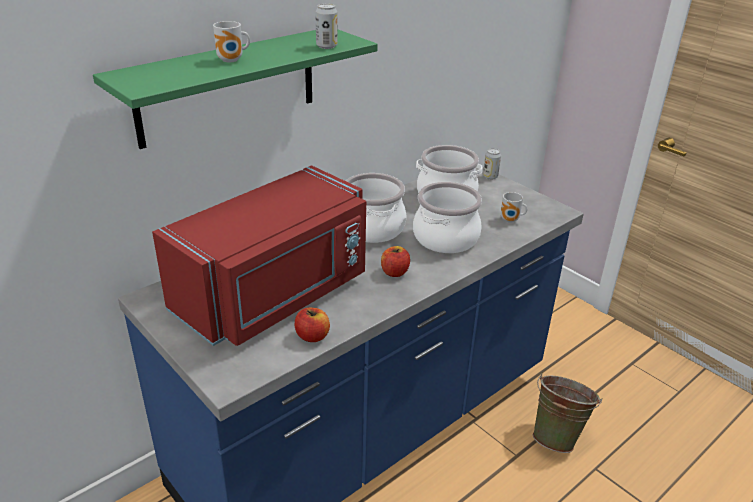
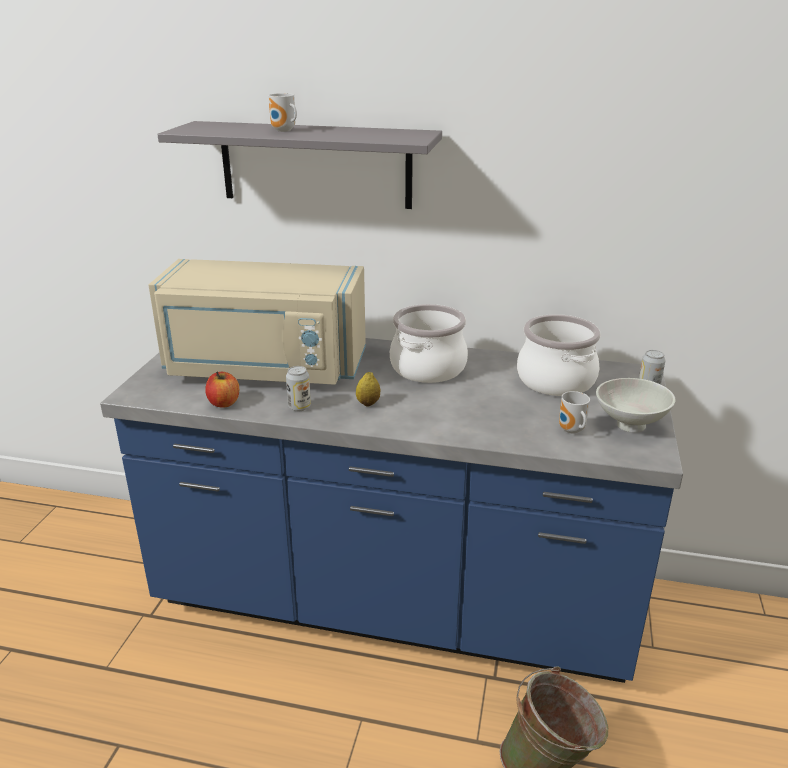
camera: 55 degrees right, 5 degrees down
(228, 86) = (315, 165): green shelf -> grey shelf
(276, 295) = (264, 368): red microwave -> beige microwave
(326, 46) = (378, 138): can -> can (299, 407)
(394, 272) = (368, 403): apple -> lemon
(446, 238) = (469, 408): cooking pot -> none
(524, 202) = (630, 426): none -> white bowl

